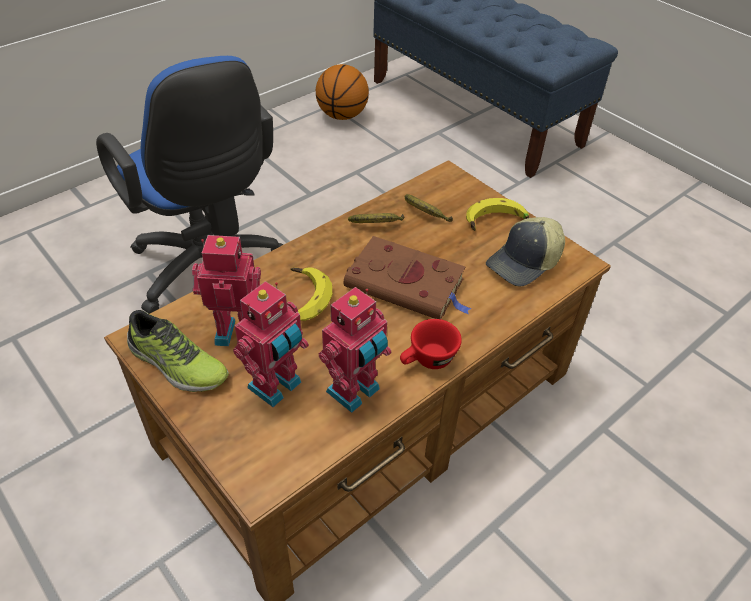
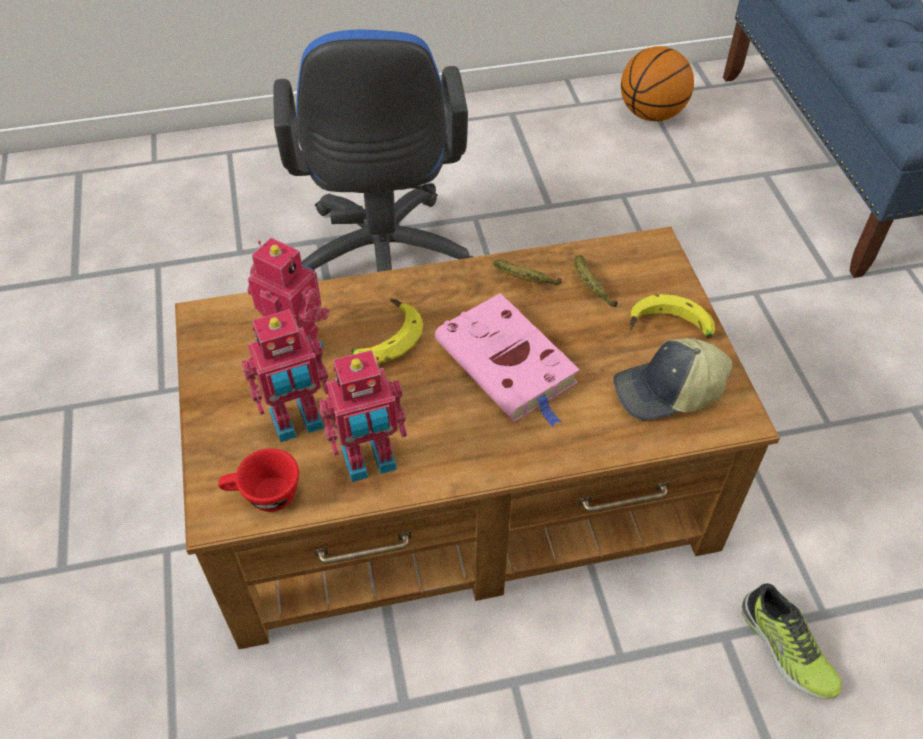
camera: 30 degrees right, 5 degrees up
(176, 364) = (220, 359): shoe -> shoe (785, 649)
(408, 284) = (509, 365): brown book -> pink book
(427, 361) = (468, 461): red cup -> red cup (263, 496)

